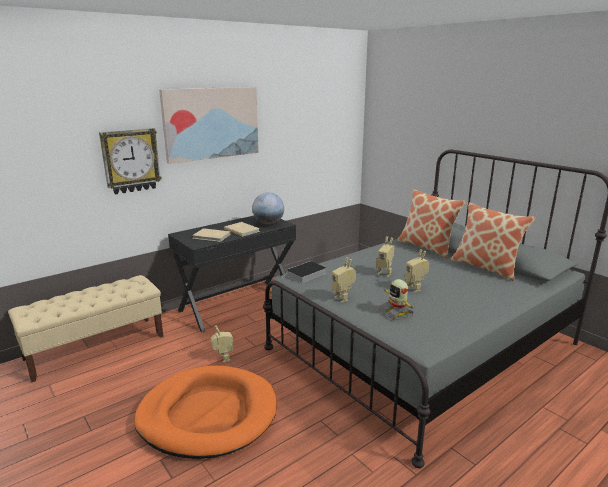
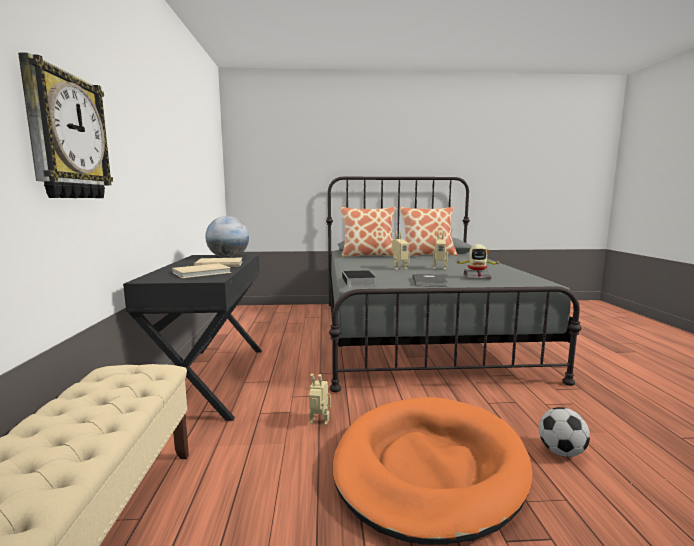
camera: 55 degrees left, 10 degrees down
(211, 123) = (143, 112): picture -> none
(274, 472) = (561, 452): none -> football
(343, 298) = (430, 282): toy robot -> grey book

